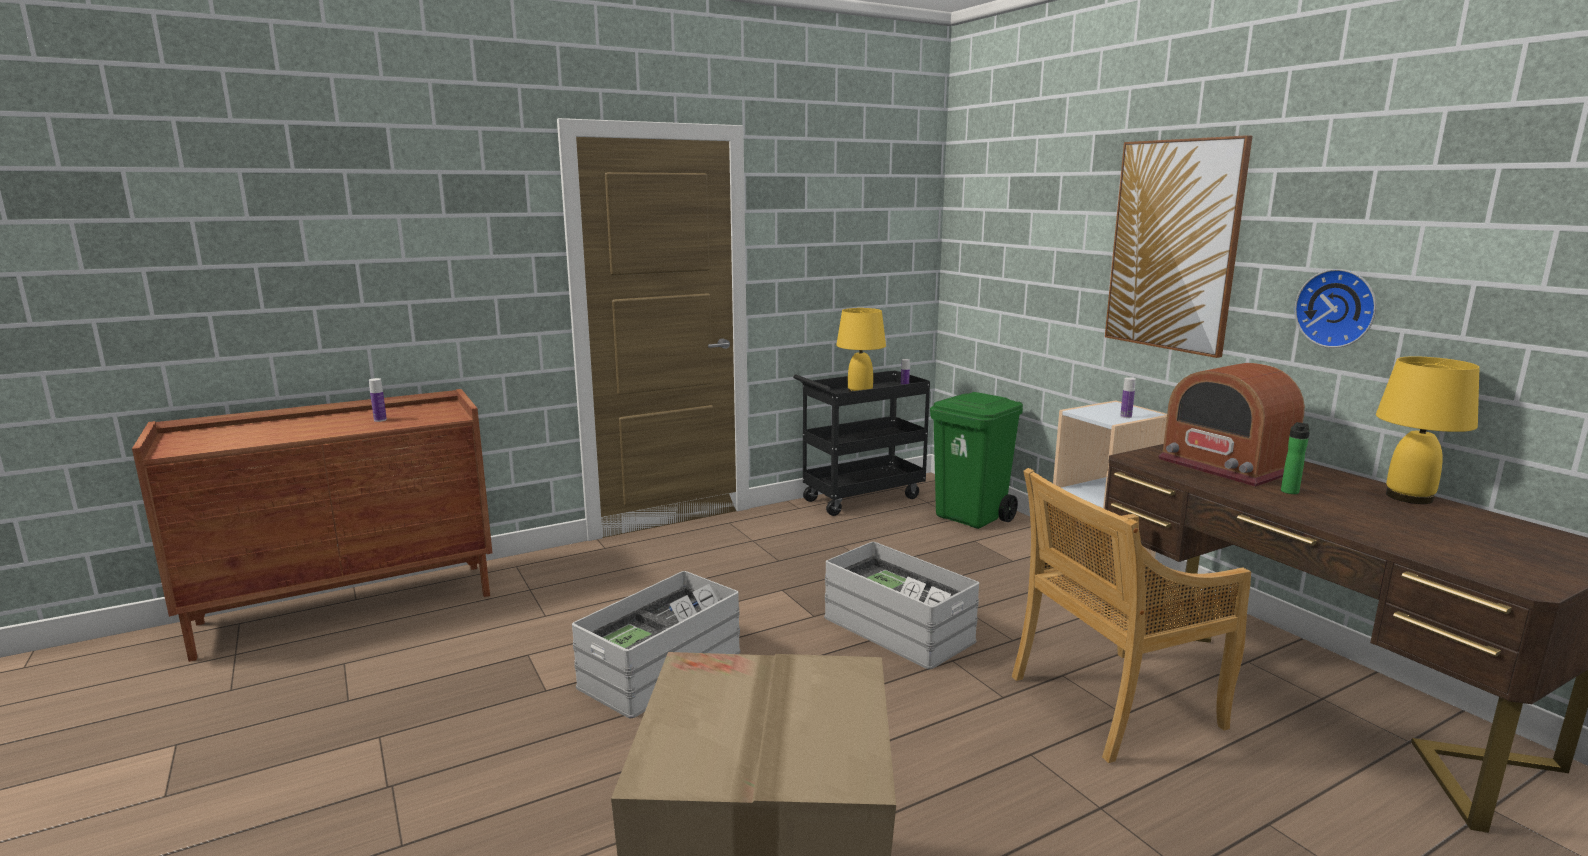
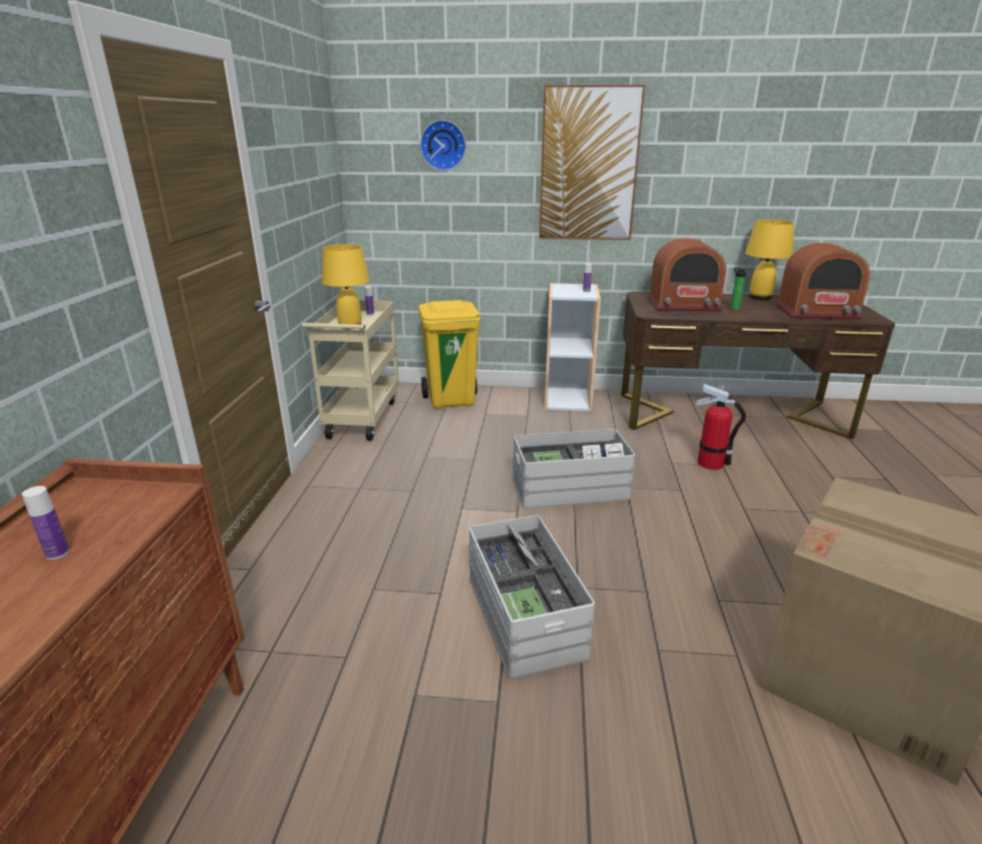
camera: 55 degrees left, 10 degrees up
(859, 500) = (362, 421): black cart -> beige cart
(971, 517) = (451, 400): green trash can -> yellow trash can
(1112, 703) = (710, 463): beige chair -> fire extinguisher
(1337, 308) = (703, 198): wall clock -> wall clock (443, 145)
(1438, 539) = (816, 312): none -> radio

